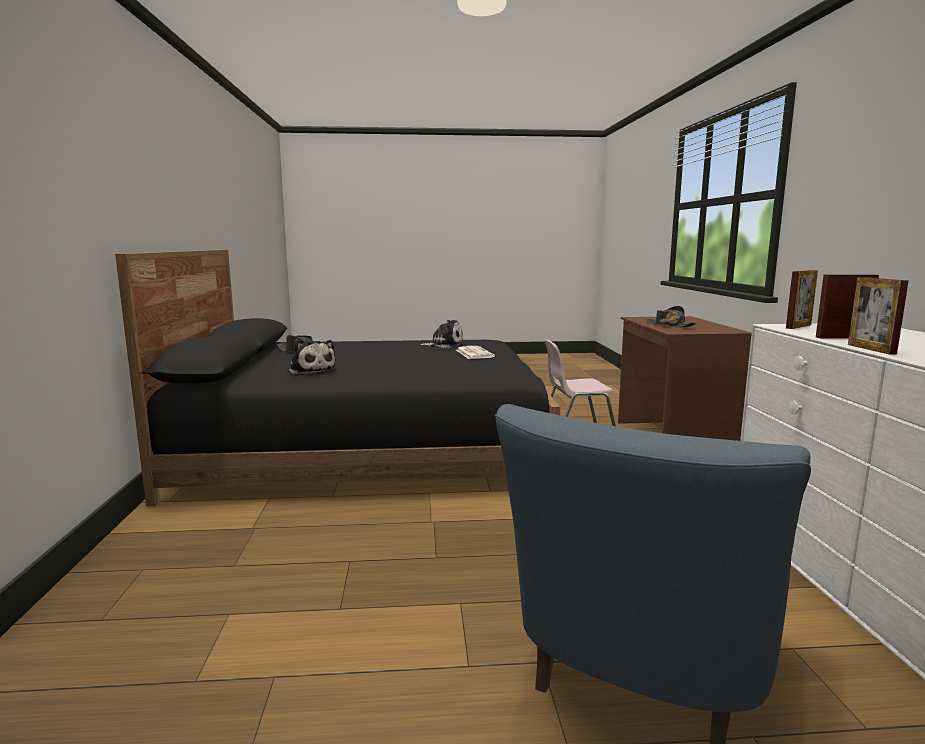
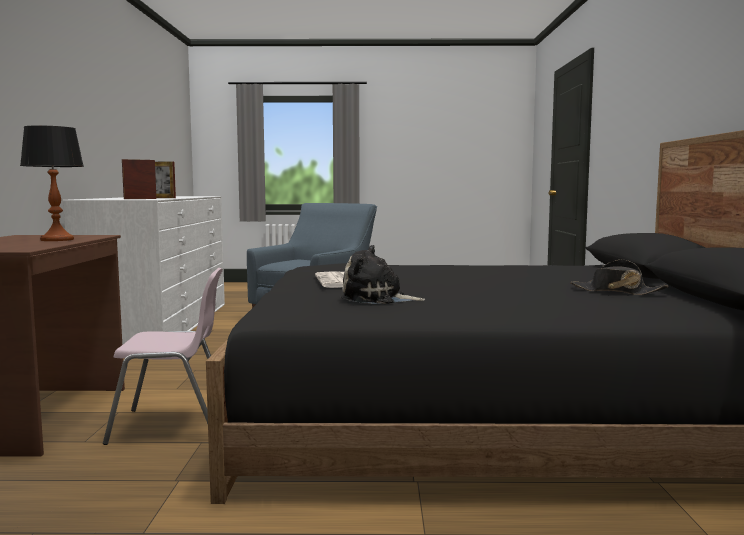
camera: 175 degrees left, 5 degrees down
(311, 370) = (536, 271): plush toy -> none
(669, 325) = (56, 240): black hat -> table lamp
(871, 349) = (184, 197): picture frame -> none

